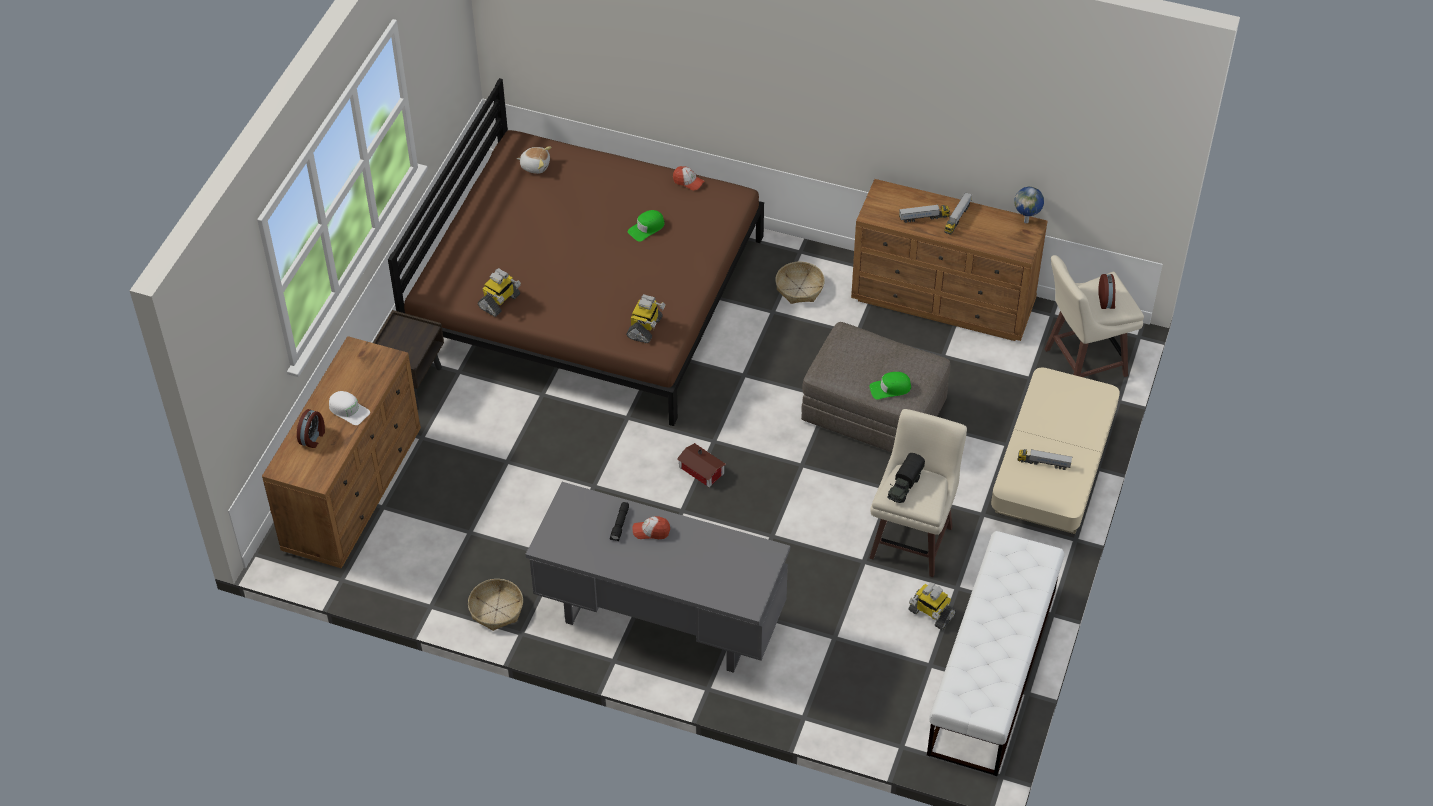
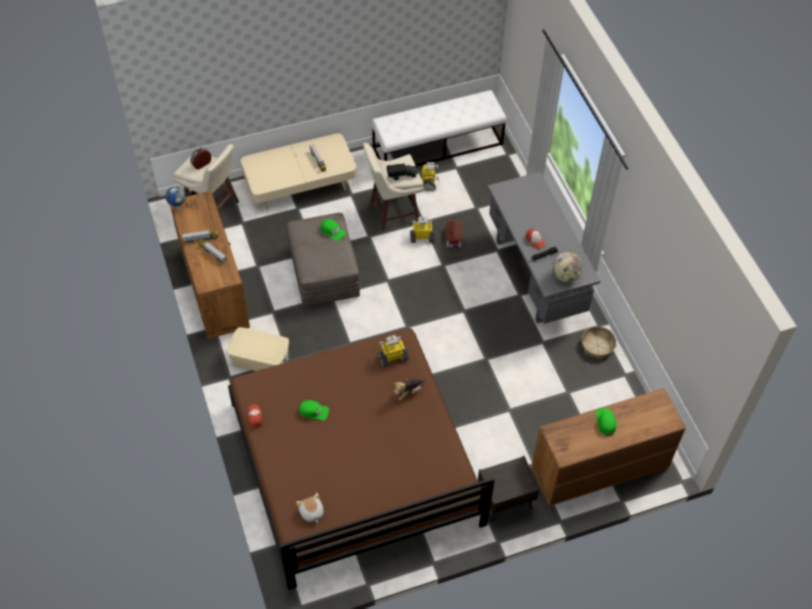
camera: 130 degrees left, 5 degrees up
(313, 437) = (639, 423): alarm clock -> none
(348, 410) = (605, 422): white cap -> green cap
(500, 302) = (439, 443): toy robot -> toy robot (422, 237)
(568, 523) = (565, 276): none -> globe
(588, 315) = (408, 392): none -> plush toy
(701, 471) = (432, 319): toy house -> toy house (454, 236)
(800, 288) = (260, 359): basket -> beige storage box

